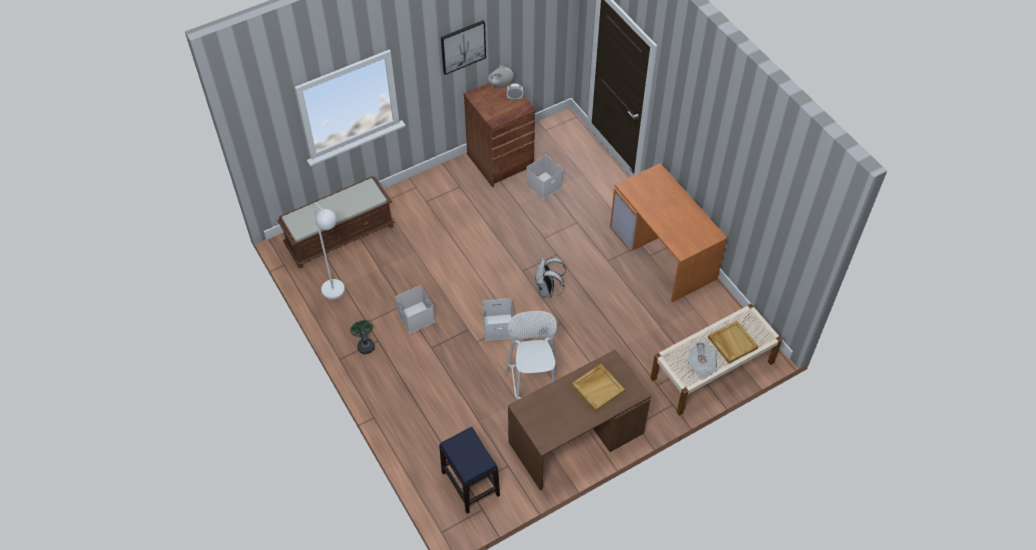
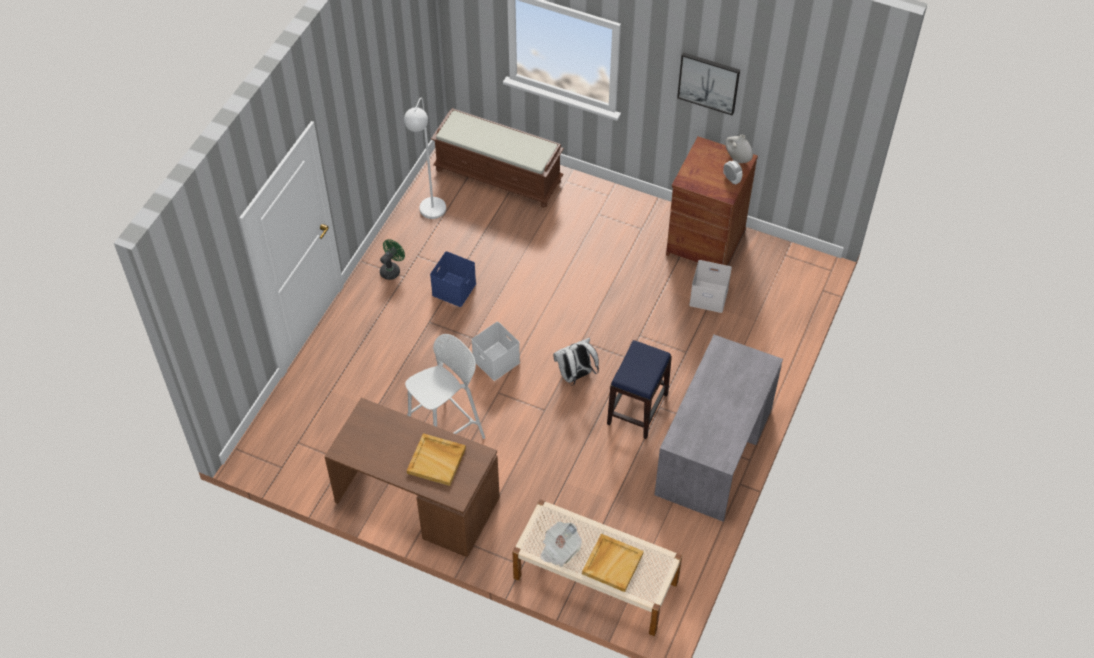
camera: 55 degrees right, 0 degrees up
(415, 317) = (453, 288): white storage box -> blue storage box
(470, 484) = (302, 441): stool -> stool (637, 409)
(663, 253) = (714, 452): orange desk -> grey desk

